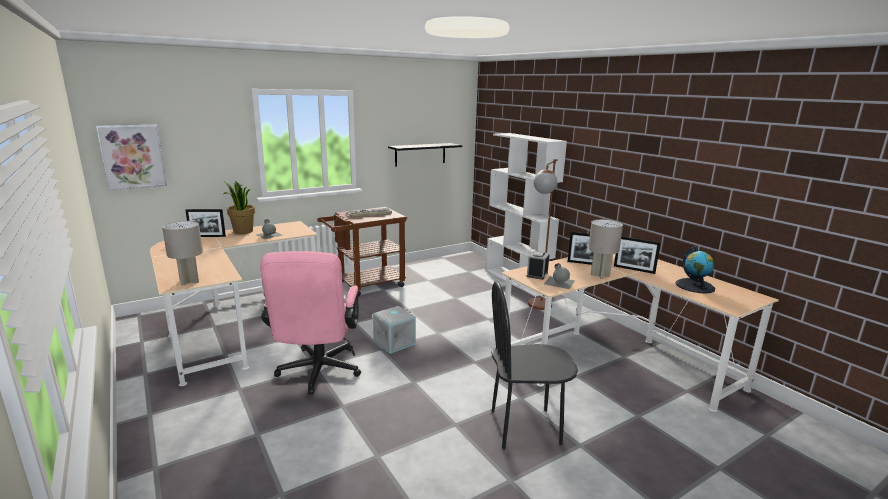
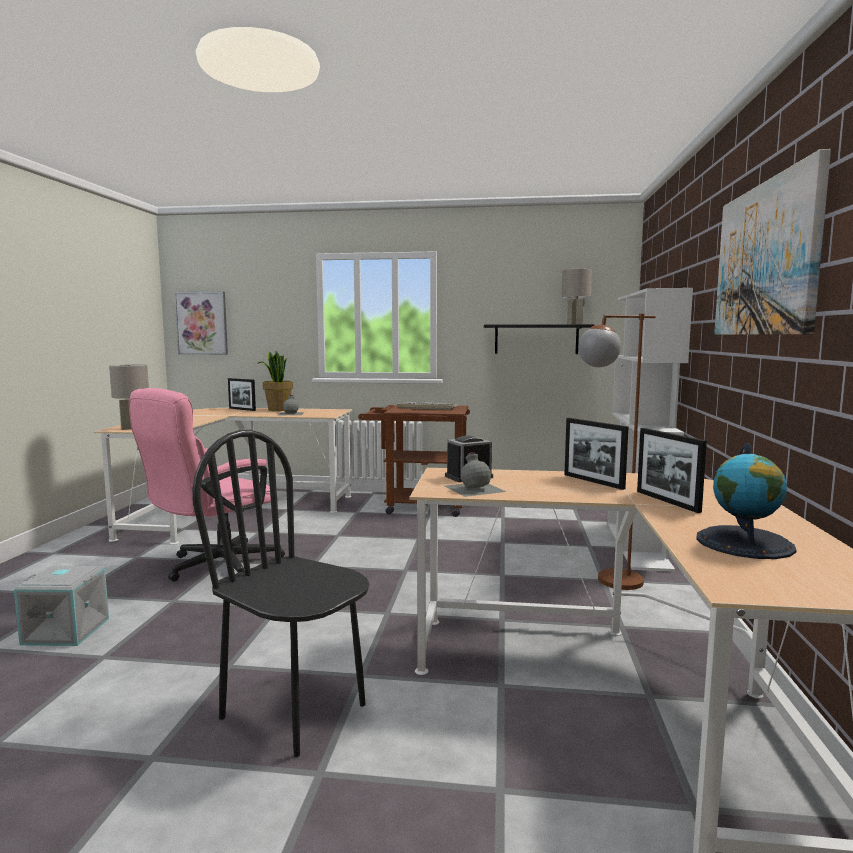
camera: 40 degrees right, 10 degrees down
(394, 342) = (338, 563): grey storage box -> grey storage box (67, 630)
(600, 275) = (571, 495): grey table lamp -> grey table lamp (575, 324)
(644, 145) = (766, 259): none -> picture

